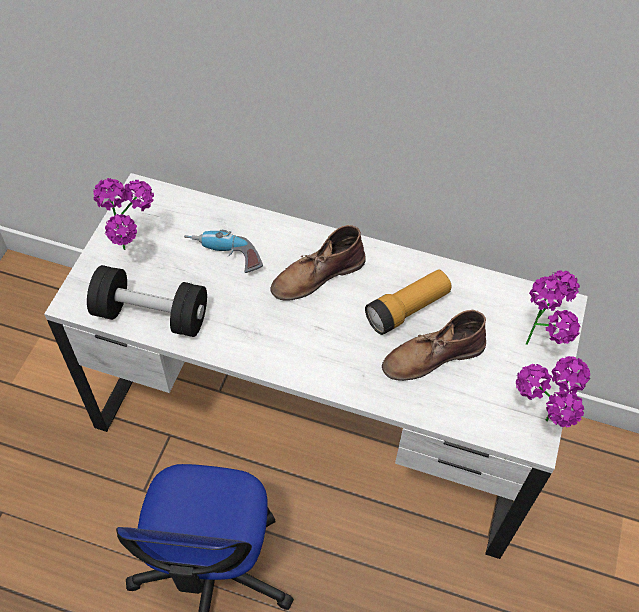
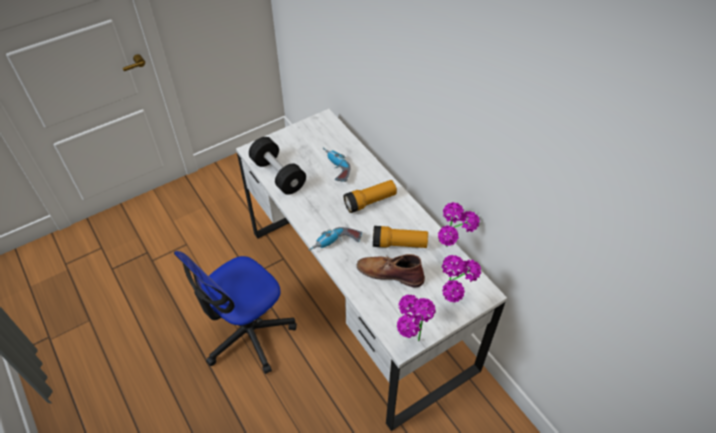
camera: 40 degrees right, 5 degrees down
(136, 252) = (298, 144): potted plant -> potted plant (452, 252)
(317, 275) = (370, 201): brown boot -> flashlight
(328, 365) = (335, 245): none -> power drill

